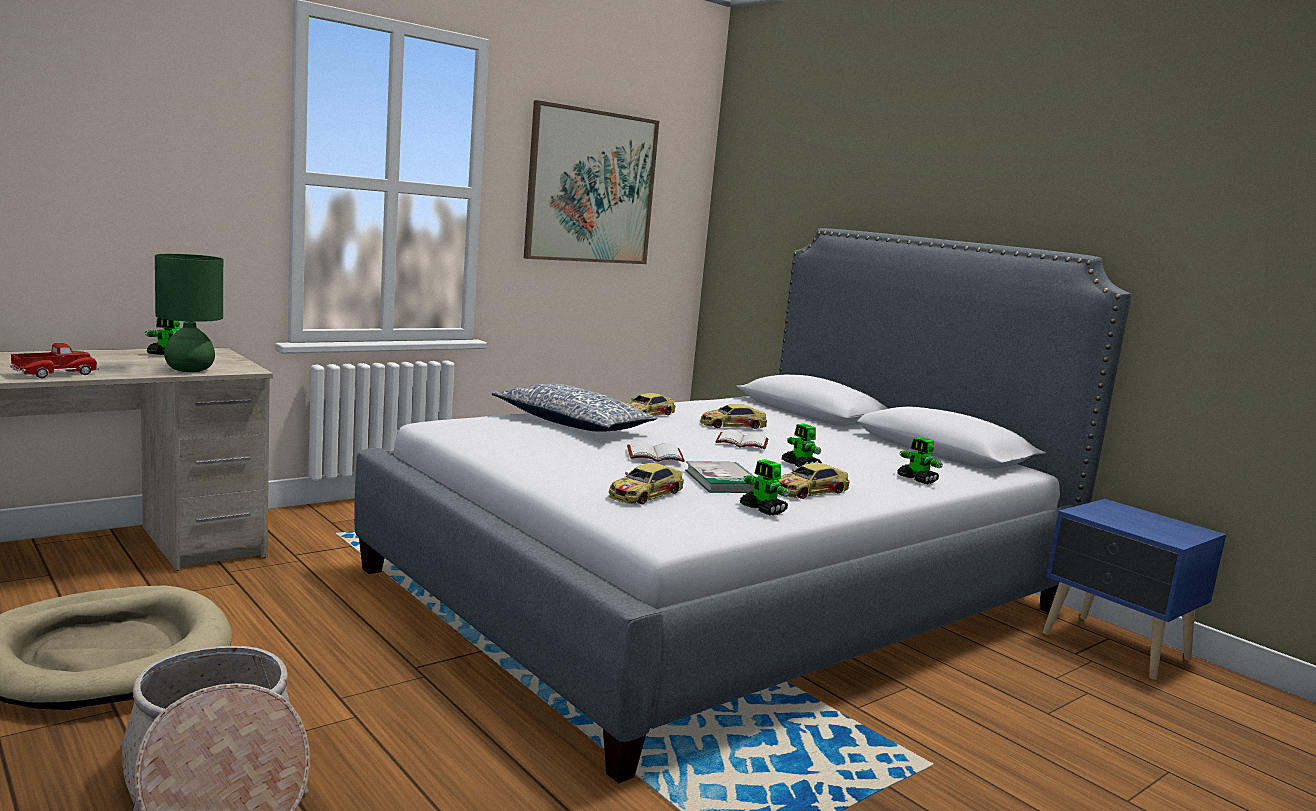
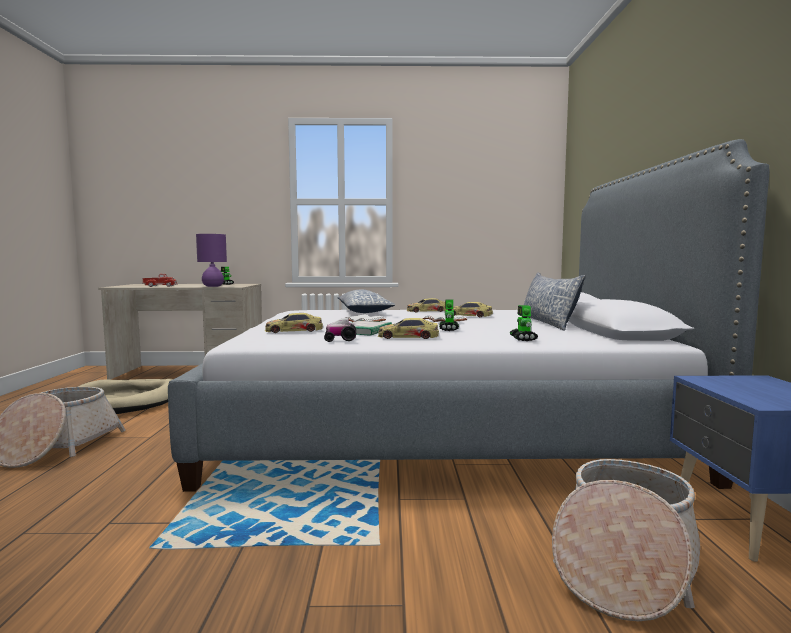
camera: 40 degrees right, 5 degrees down
(189, 370) = (213, 286): green table lamp -> purple table lamp
(591, 187) = (466, 191): picture -> none
(763, 509) = (340, 340): toy robot -> toy car
(843, 435) = (547, 322): none -> pillow
(1101, 713) = (624, 565): none -> basket

